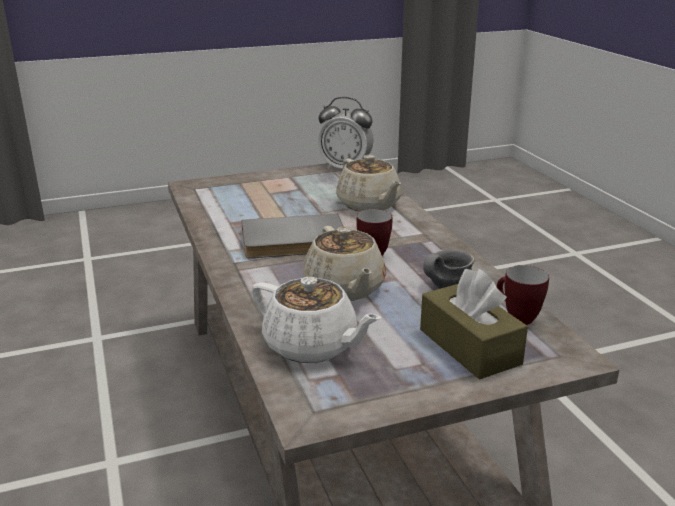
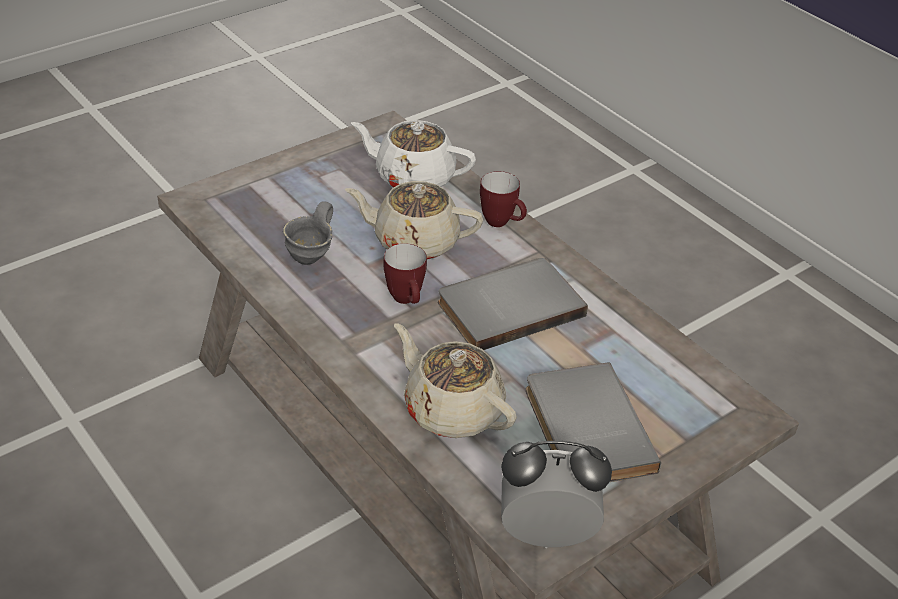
camera: 160 degrees right, 15 degrees up
(294, 191) = (583, 429): none -> grey book
(344, 289) = (414, 241): beige teapot -> beige teapot turned 45 degrees counterclockwise
(469, 347) = (282, 195): brown tissue box -> none
(516, 317) = (239, 232): mug -> mug (502, 223)

